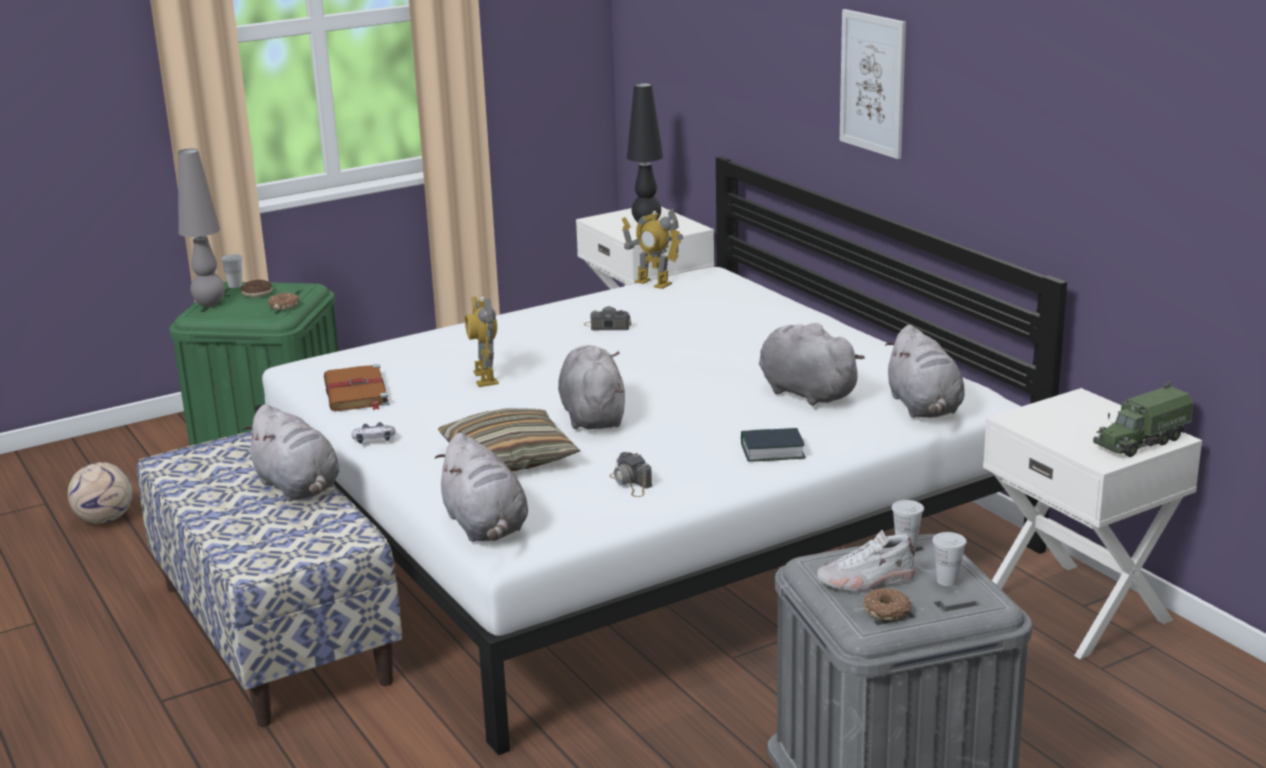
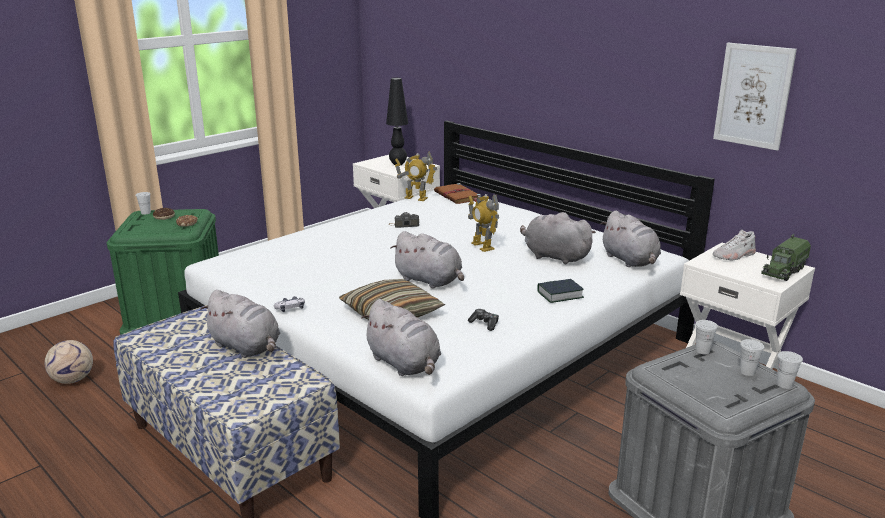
camera: 15 degrees left, 0 degrees up
(210, 304) = (133, 225): grey table lamp -> none
(356, 393) = (261, 277): brown book -> brown book (457, 196)
(485, 378) = (344, 261): toy robot -> toy robot (482, 246)
(592, 416) = (430, 281): grey plush toy -> grey plush toy turned 150 degrees clockwise
(631, 483) = (484, 323): camera -> game controller
(866, 581) = (698, 377): white shoe -> white shoe (734, 256)
(873, 83) = (562, 67): picture -> picture (753, 96)
(887, 612) = (729, 398): donut -> none
(988, 602) = (784, 384): none -> white cup

